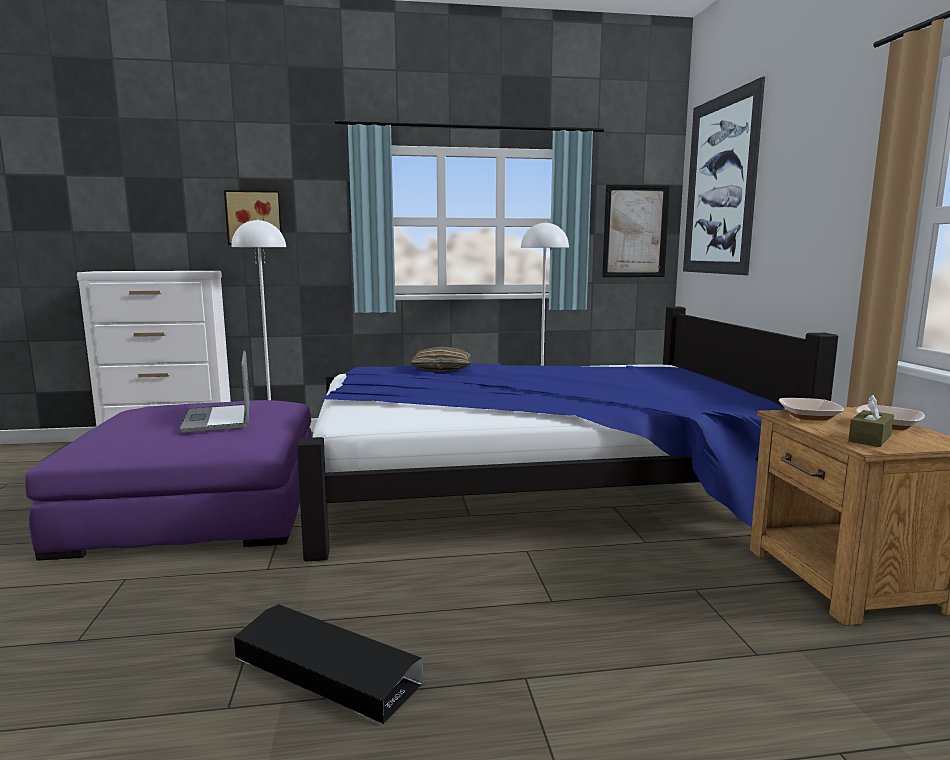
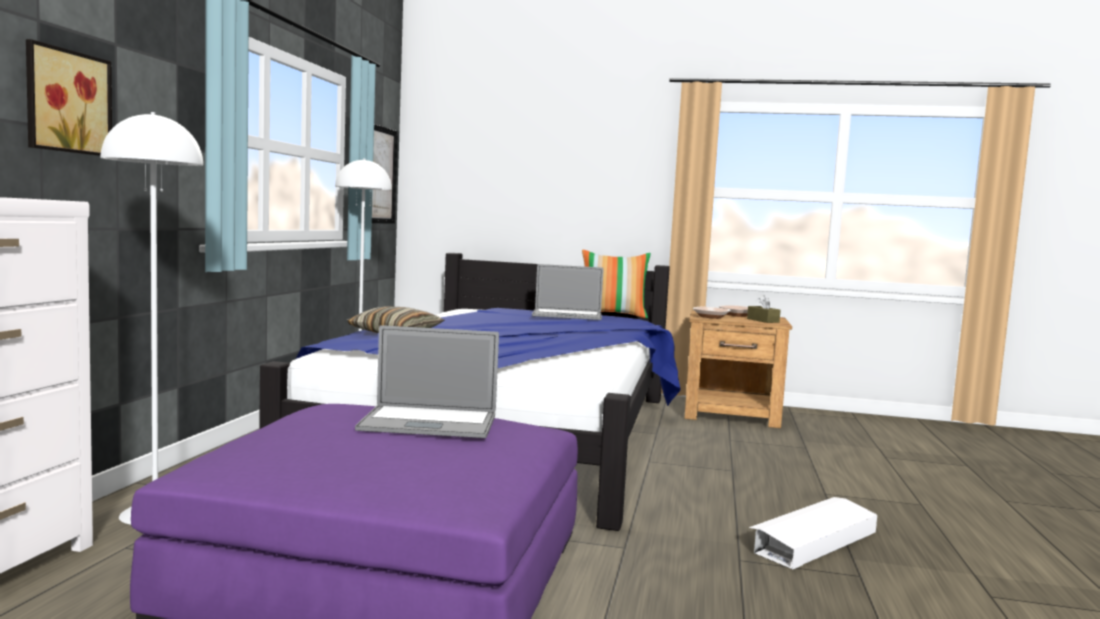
camera: 70 degrees left, 5 degrees down
(326, 670) = (813, 541): black storage box -> white storage box
(666, 382) = (567, 315): none -> laptop
(720, 186) = (472, 142): picture -> none
(751, 393) = (612, 315): none -> pillow

